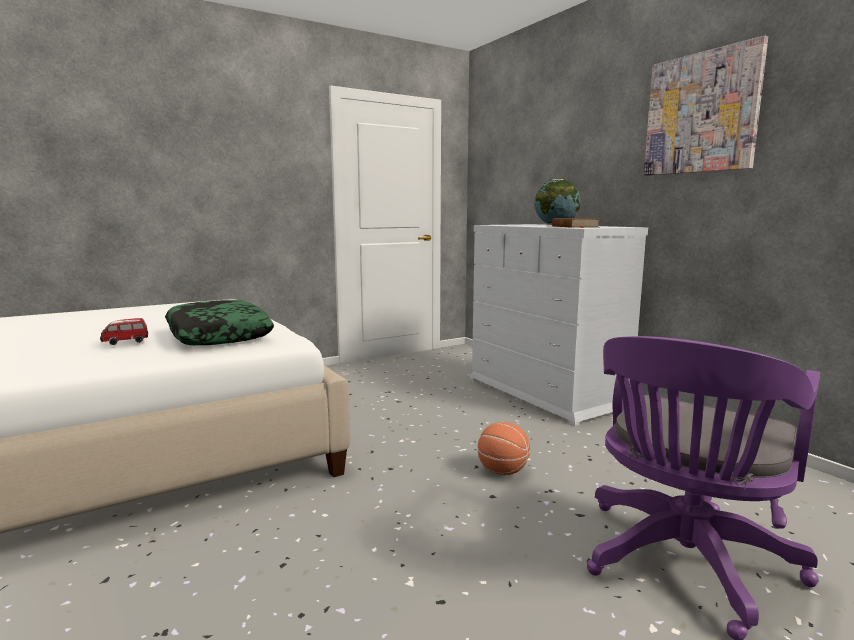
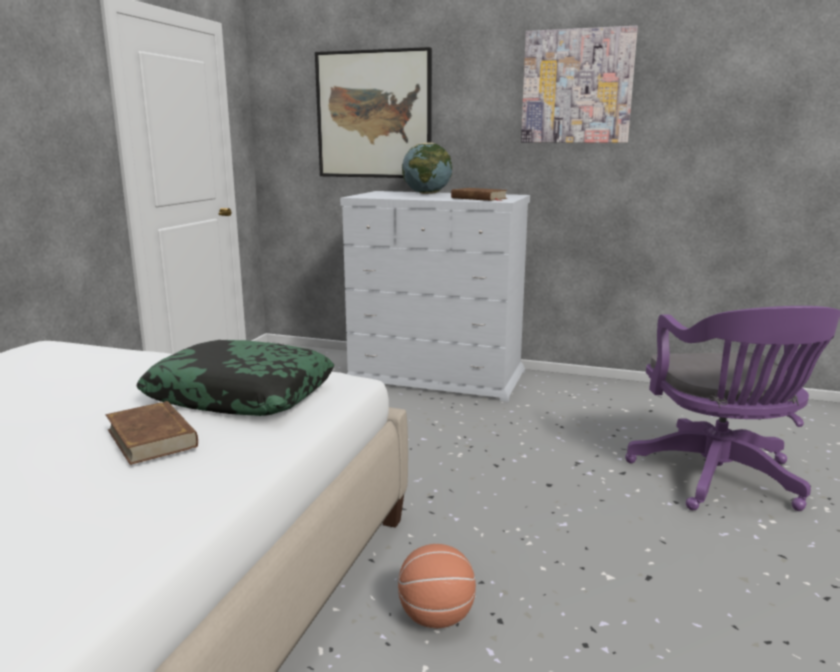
camera: 40 degrees left, 5 degrees up
(125, 342) = (152, 438): toy car -> brown book
(502, 471) = (521, 461): basketball -> basketball (435, 617)
(537, 160) = (374, 115): none -> picture

